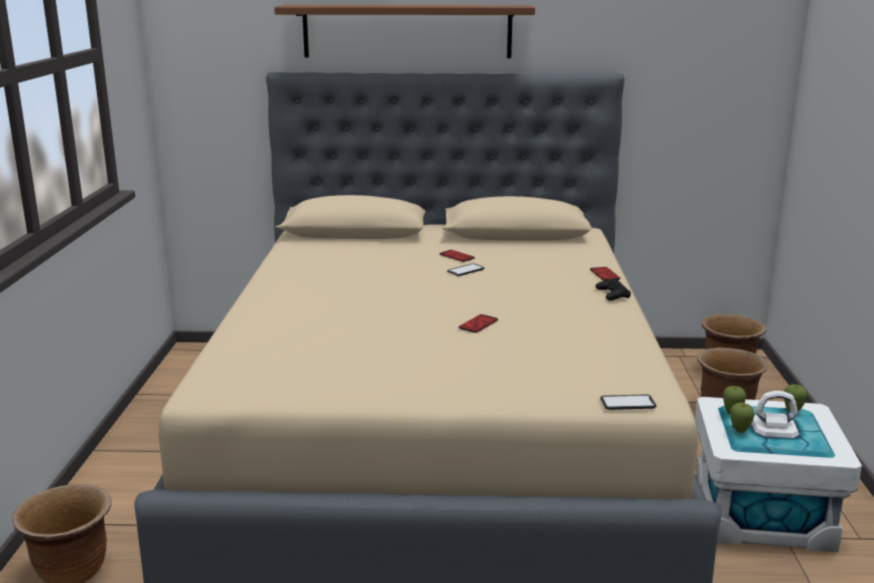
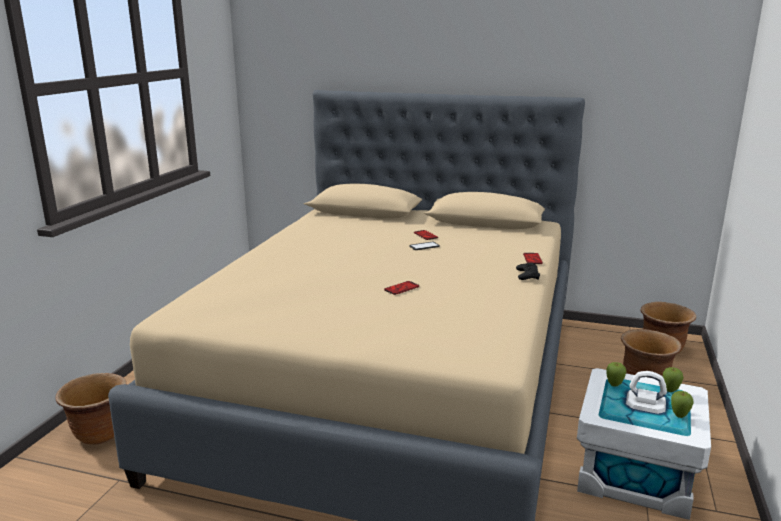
camera: 15 degrees right, 0 degrees up
(407, 31) = (416, 61): brown shelf -> none
(627, 403) = (473, 365): phone -> none
(739, 431) = (612, 401): apple -> apple (679, 416)

